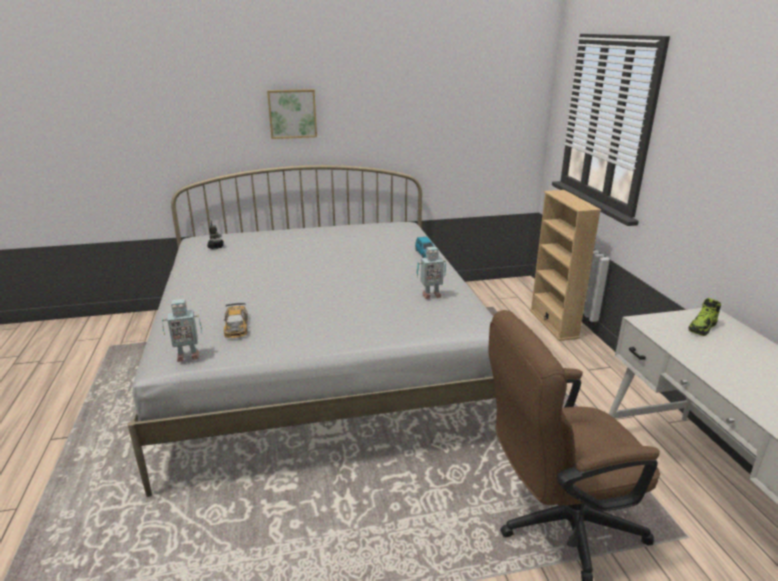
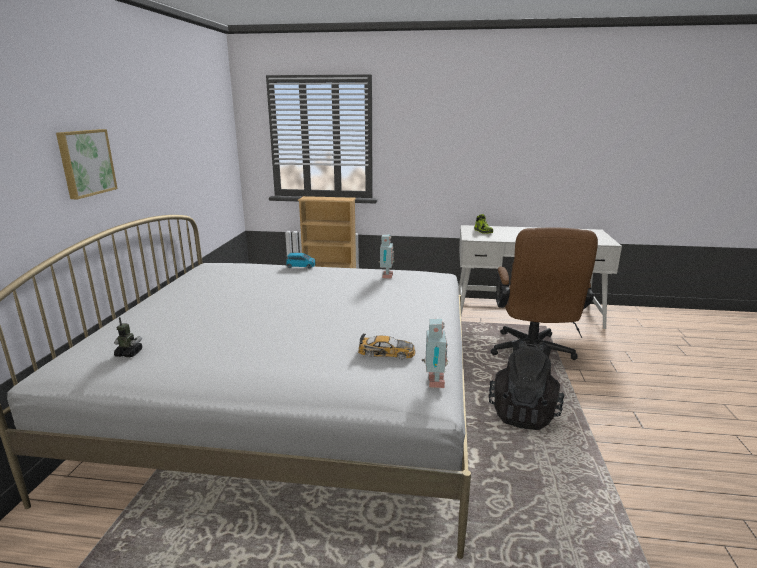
camera: 70 degrees left, 5 degrees down
(384, 523) = (523, 413): none -> black backpack

